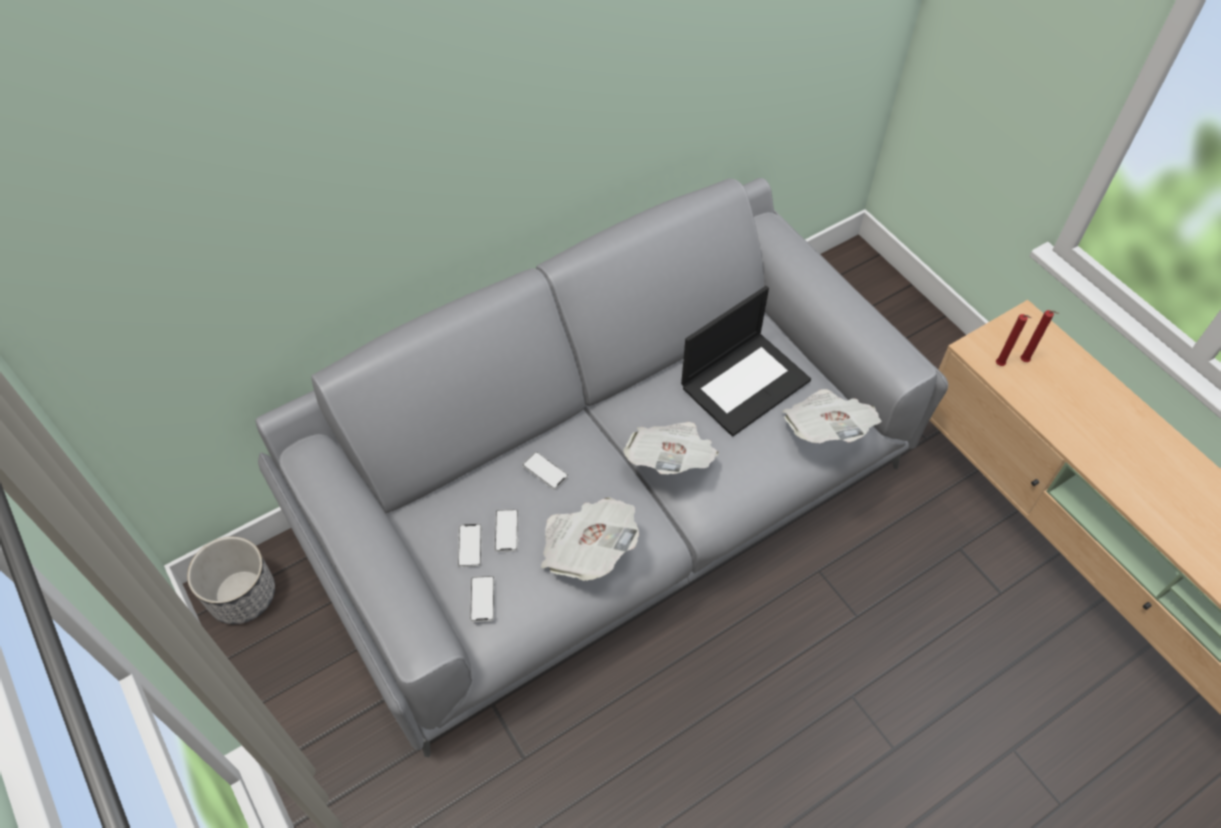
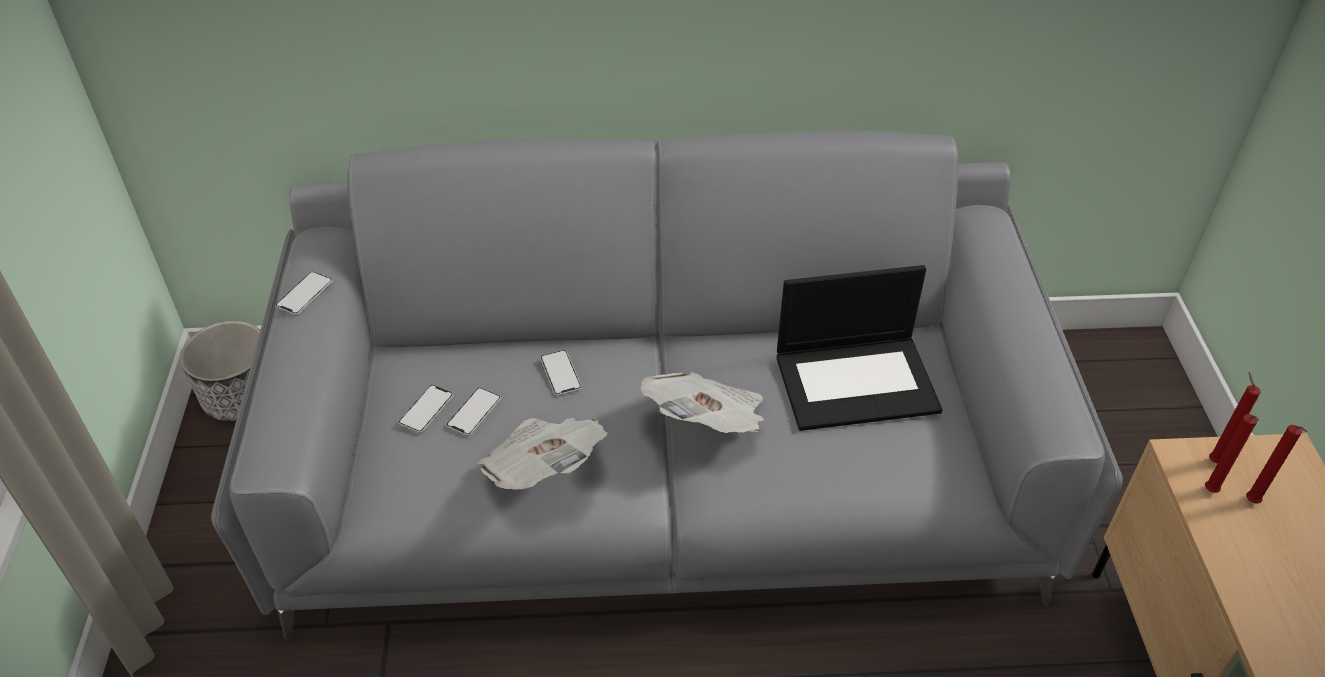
camera: 30 degrees right, 10 degrees down
(482, 599) = (397, 467): phone -> phone (304, 294)
(826, 429) = (924, 474): newspaper -> none
(989, 342) = (1213, 460): none -> red candle

